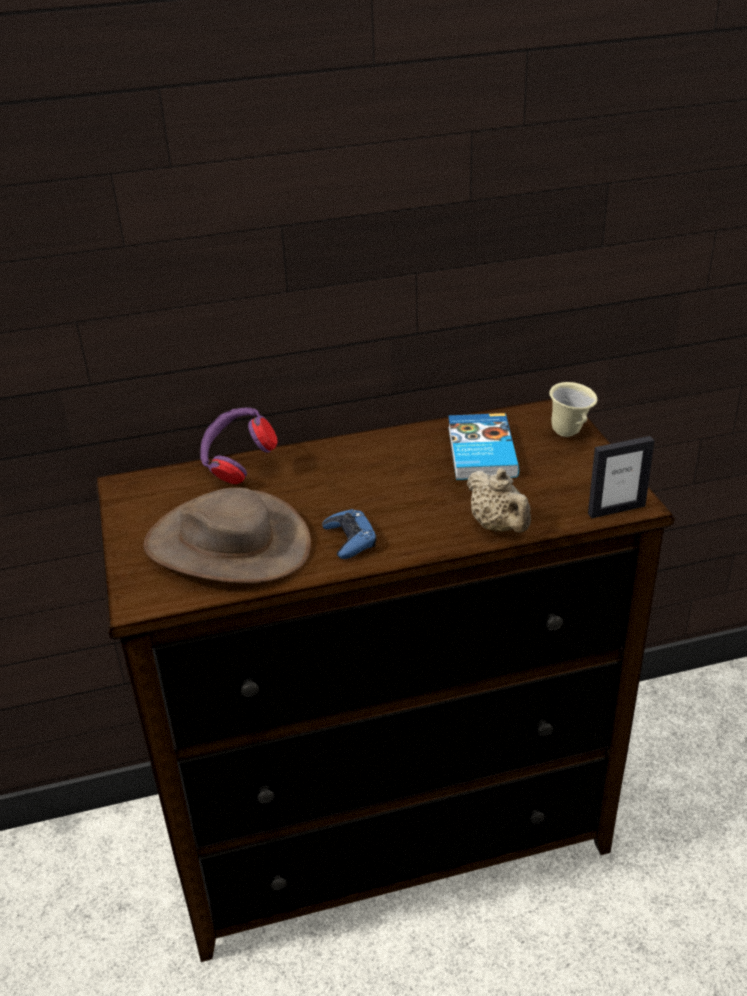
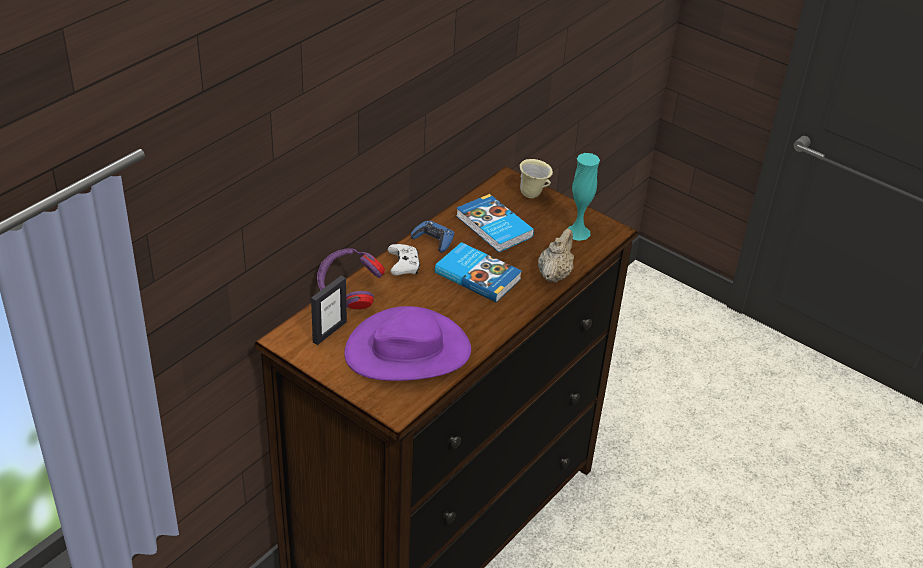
camera: 40 degrees left, 5 degrees up
(228, 544) = (408, 351): brown hat -> purple hat
(330, 458) = (404, 266): none -> white game controller
(350, 539) = (478, 317): blue game controller -> blue game controller (433, 240)
(402, 495) = (478, 275): none -> book
(498, 526) = (554, 274): beige teapot -> beige teapot turned 90 degrees counterclockwise
(583, 490) = (578, 232): none -> turquoise vase
(616, 509) = (606, 238): picture frame -> picture frame (329, 332)

